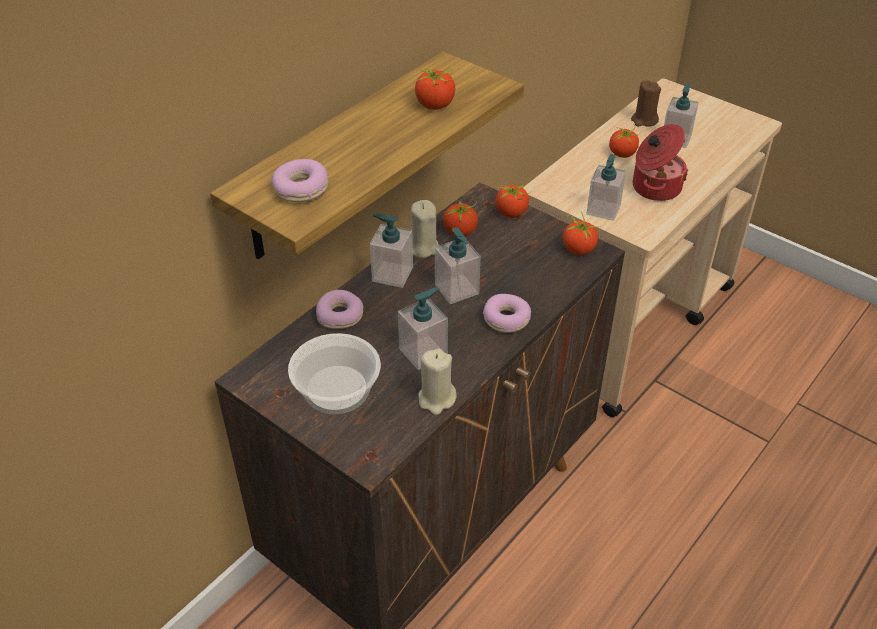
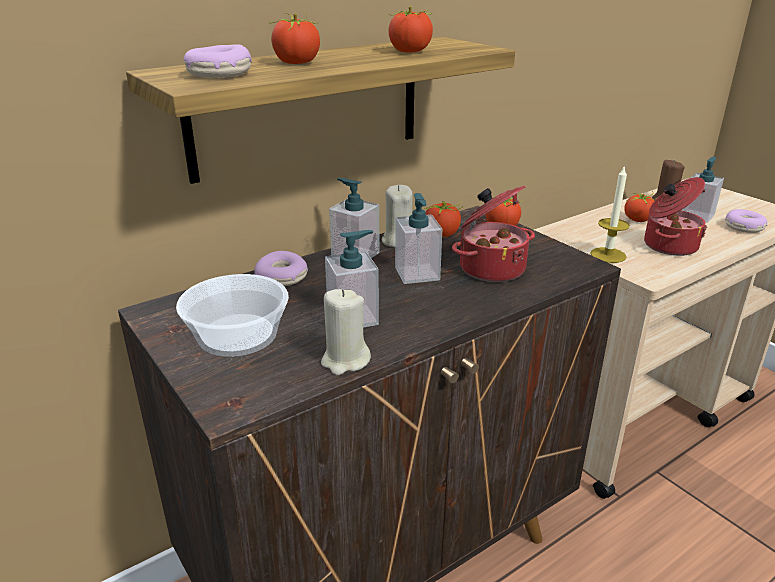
camera: 15 degrees right, 15 degrees down
(506, 319) = (461, 304): donut -> donut (744, 227)
(517, 270) = (490, 268): none -> cooking pot
(578, 249) = (566, 260): tomato -> tomato (296, 63)
(603, 210) = (608, 255): soap dispenser -> candle

